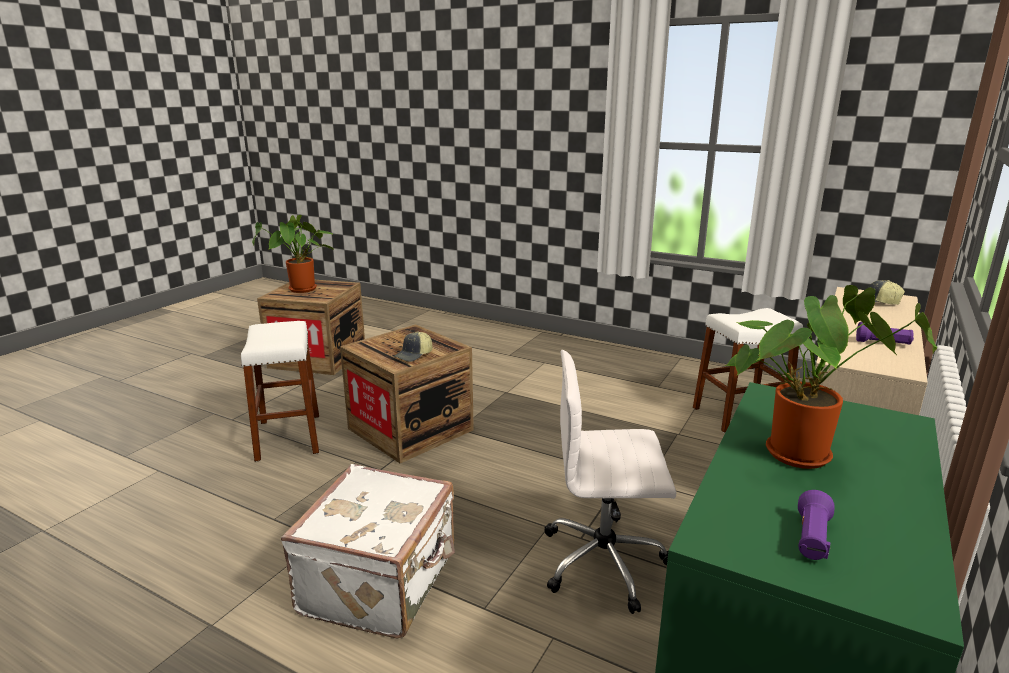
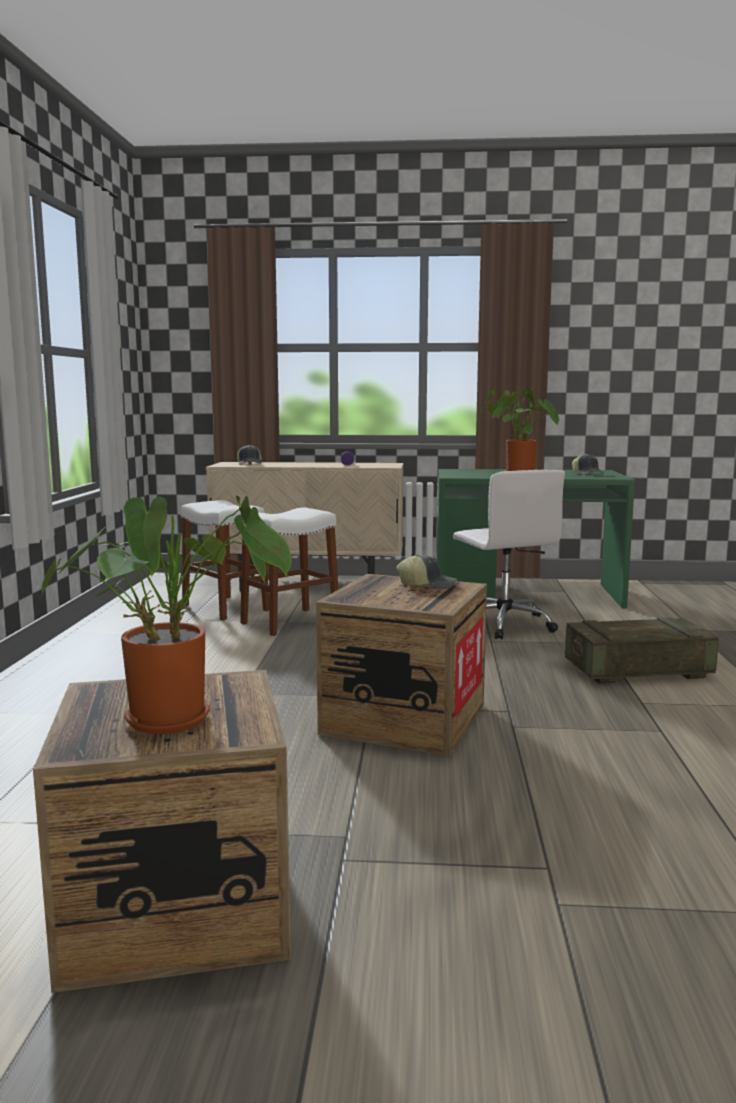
camera: 115 degrees left, 10 degrees down
(289, 437) = (524, 788): white stool -> white stool (290, 622)
(382, 582) = (637, 670): white suitcase -> crate
(811, 539) = (587, 473): purple flashlight -> cap

